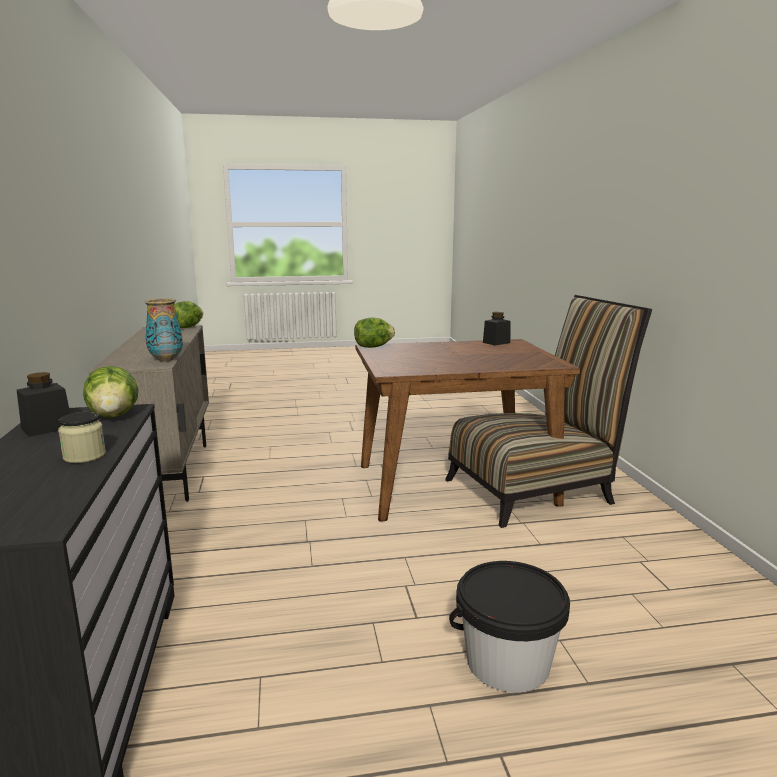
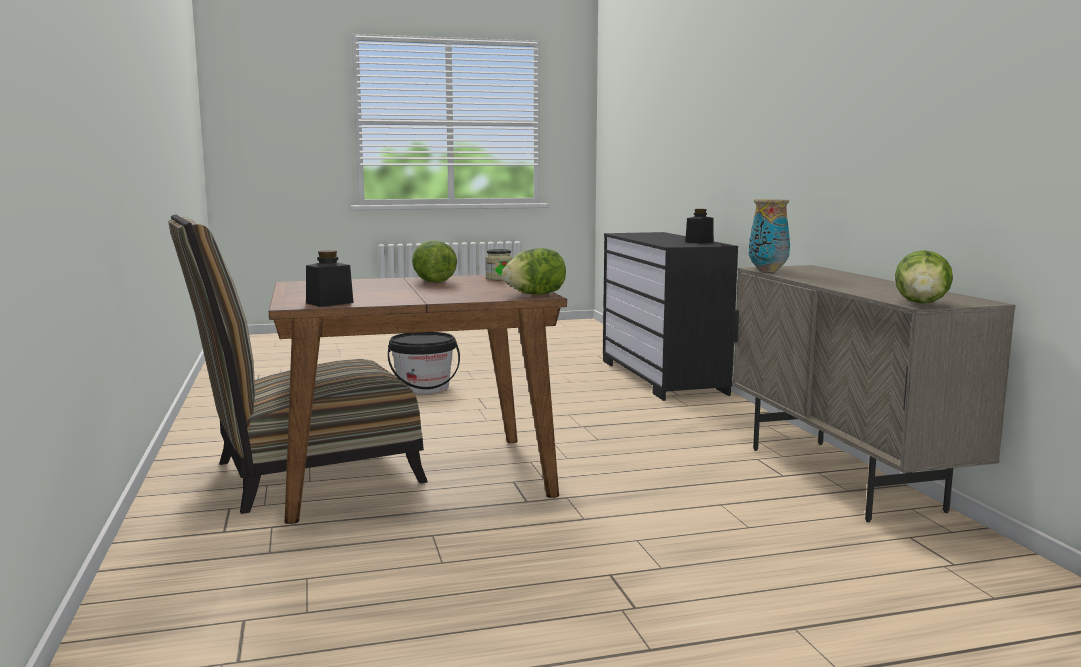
camera: 175 degrees right, 5 degrees down
(84, 456) = (647, 238): jar -> jar (499, 278)
(114, 416) = (675, 244): lettuce -> lettuce (433, 282)

